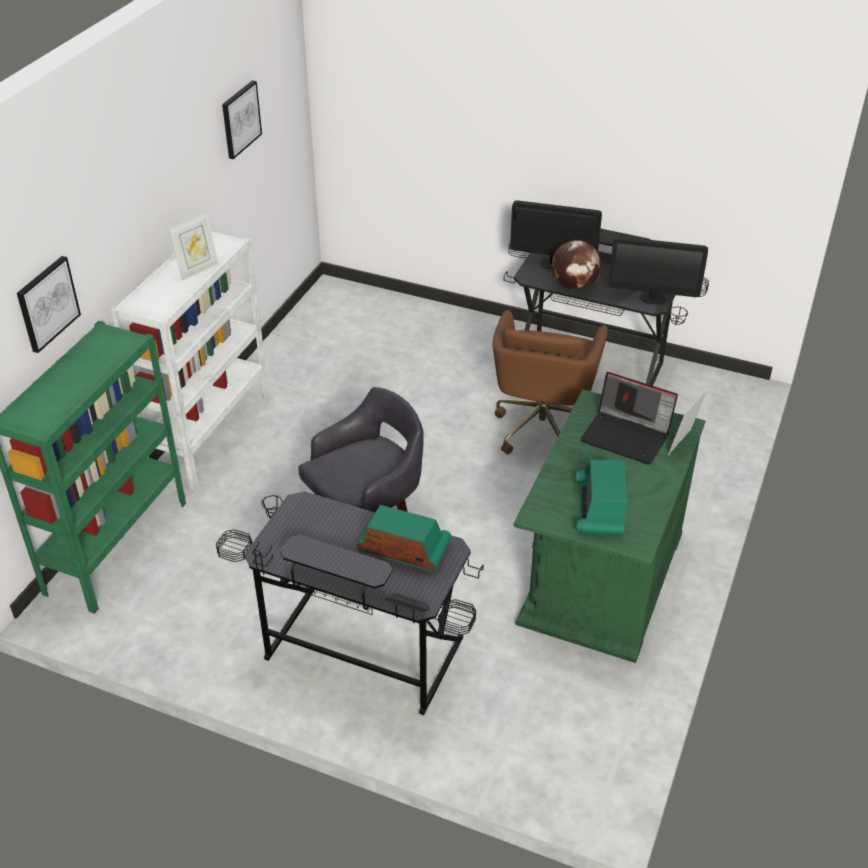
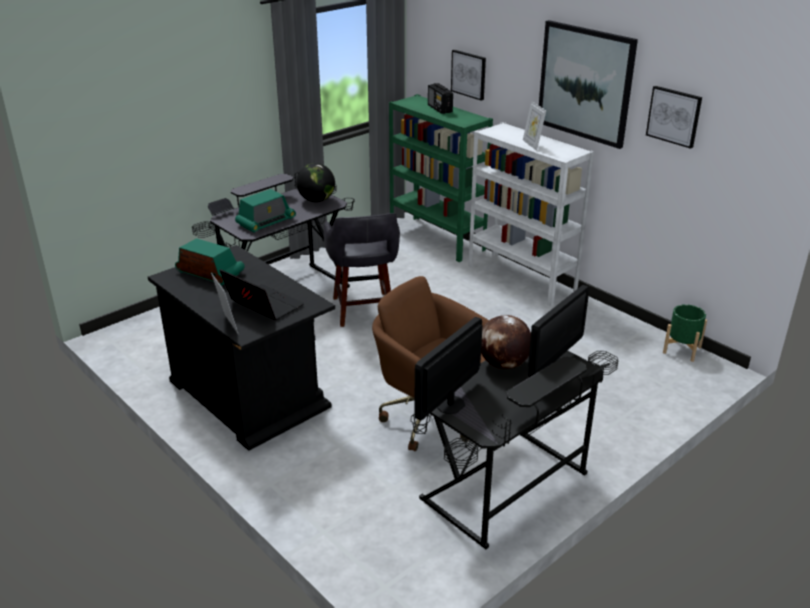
camera: 115 degrees right, 10 degrees down
(67, 378) = (440, 109): none -> radio
(170, 165) = (585, 83): none -> picture
(299, 527) = (316, 200): none -> globe
(311, 308) = (682, 350): none -> green planter
(600, 578) = (249, 393): green cabinet -> black cabinet
(627, 436) = (262, 305): laptop -> laptop turned 75 degrees clockwise

